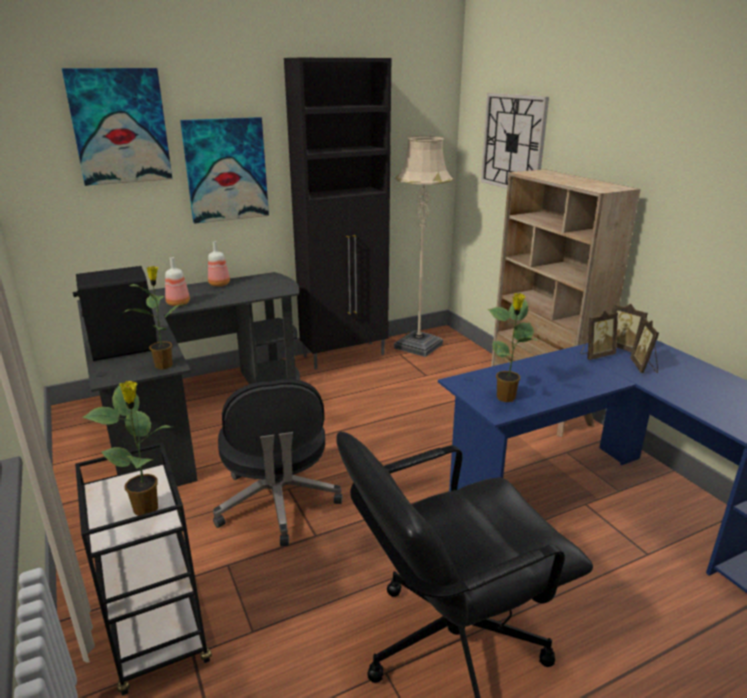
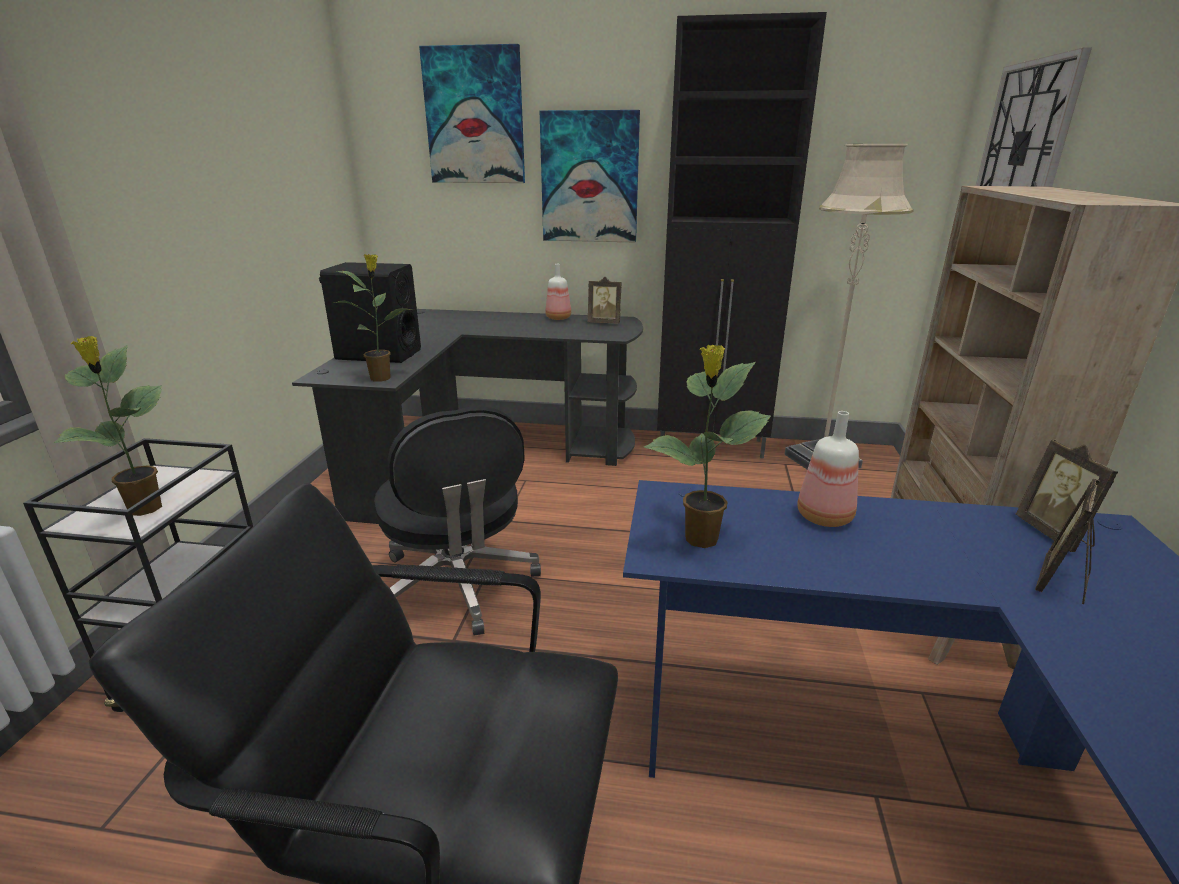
camera: 35 degrees right, 0 degrees up
(179, 304) = (490, 328): bottle -> bottle (825, 518)
(277, 503) = (458, 584): black office chair -> black office chair turned 45 degrees counterclockwise
(596, 355) = (973, 529): picture frame -> picture frame (604, 323)

